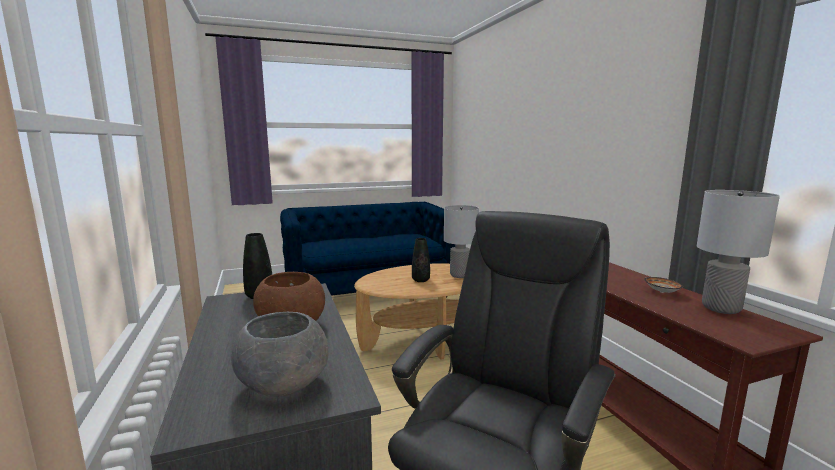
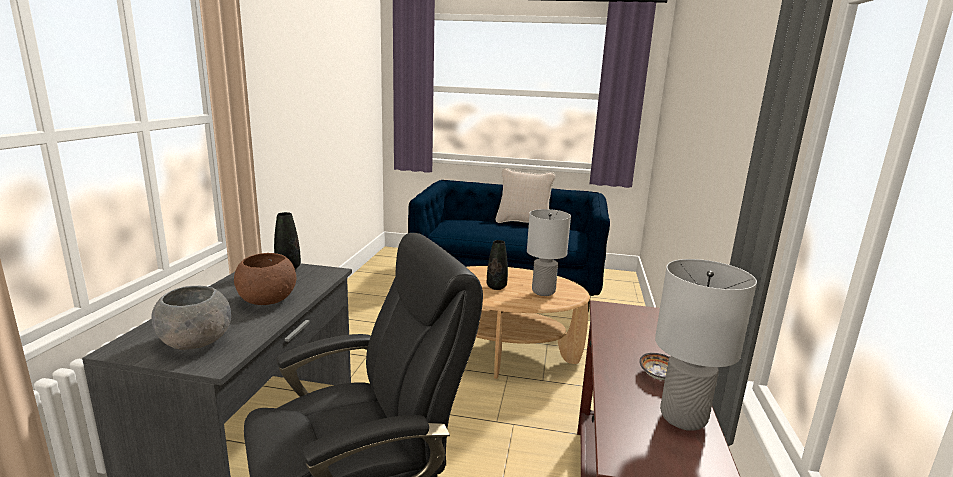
camera: 30 degrees right, 5 degrees up
(371, 235) = (523, 223): none -> beige pillow

